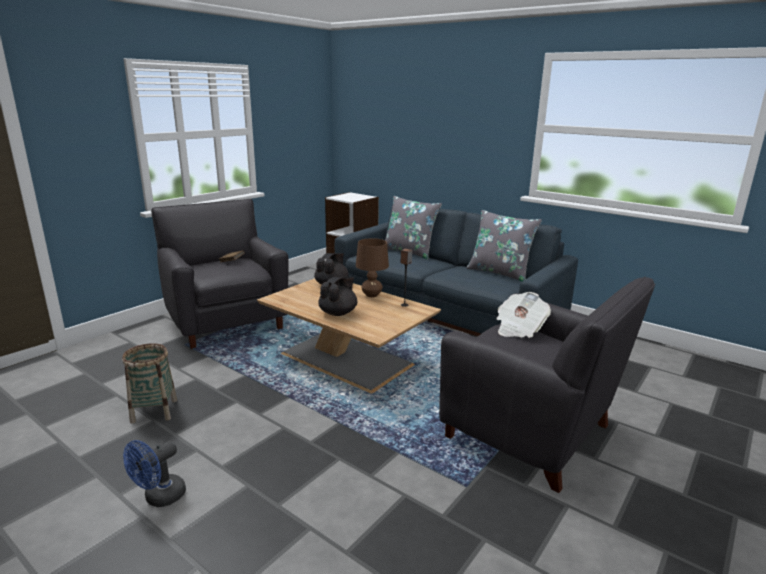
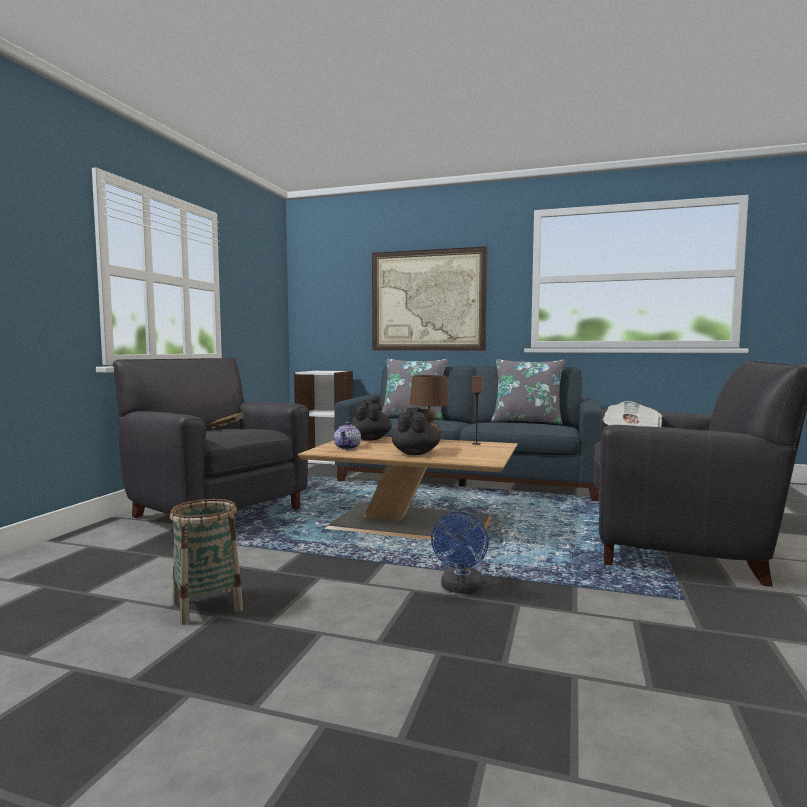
camera: 20 degrees left, 15 degrees down
(159, 498) = (326, 696): blue fan -> blue fan (461, 589)
(300, 296) = (348, 447): none -> teapot
(442, 139) = (428, 300): none -> picture

